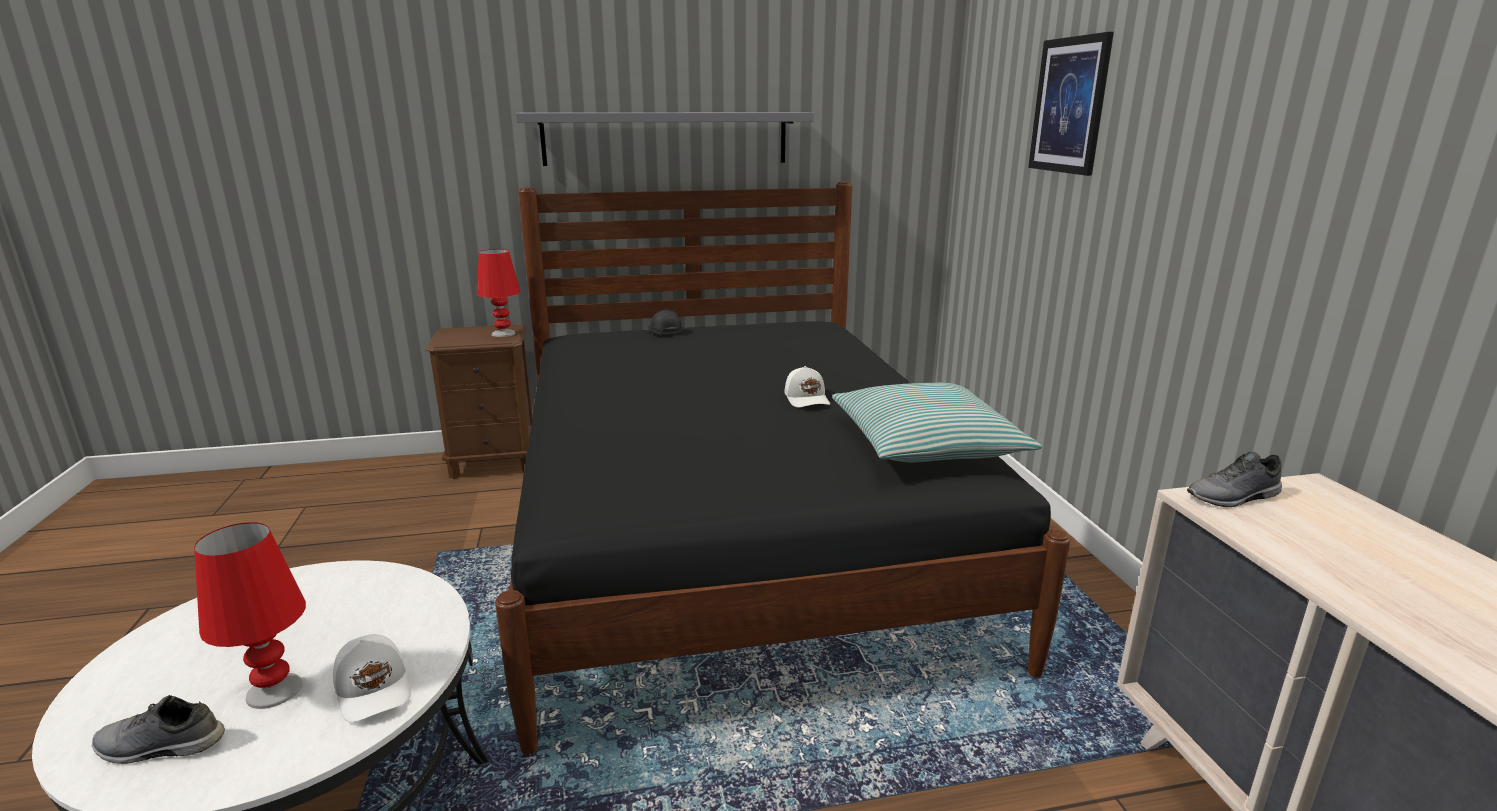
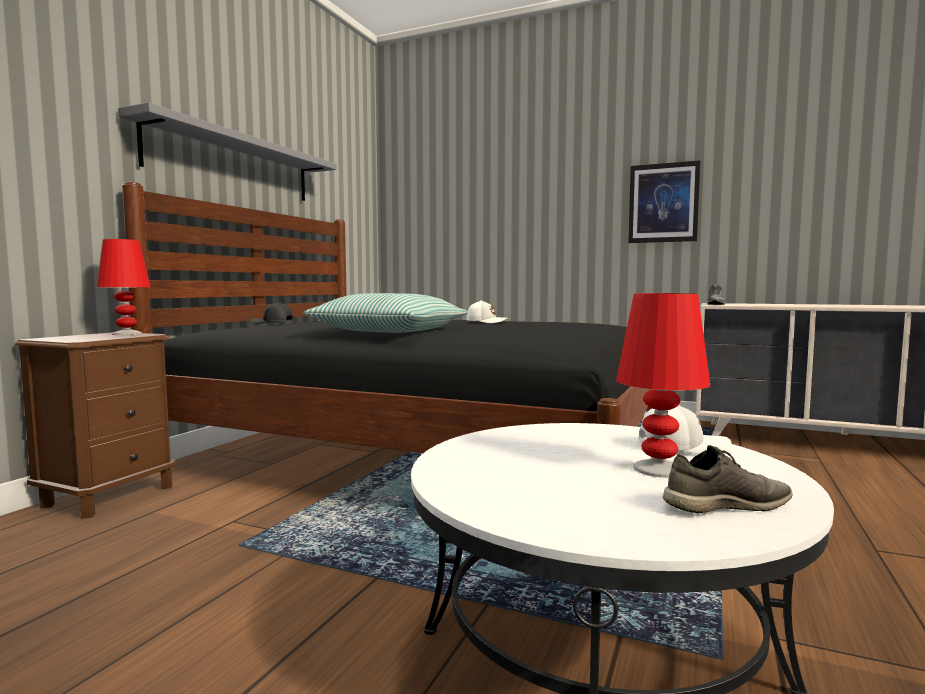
camera: 55 degrees left, 15 degrees down
(159, 747) = (725, 505): grey shoe -> grey shoe turned 135 degrees counterclockwise
(926, 443) = (580, 323): pillow -> pillow (389, 331)
(1069, 105) = (494, 172): picture -> picture (663, 203)

